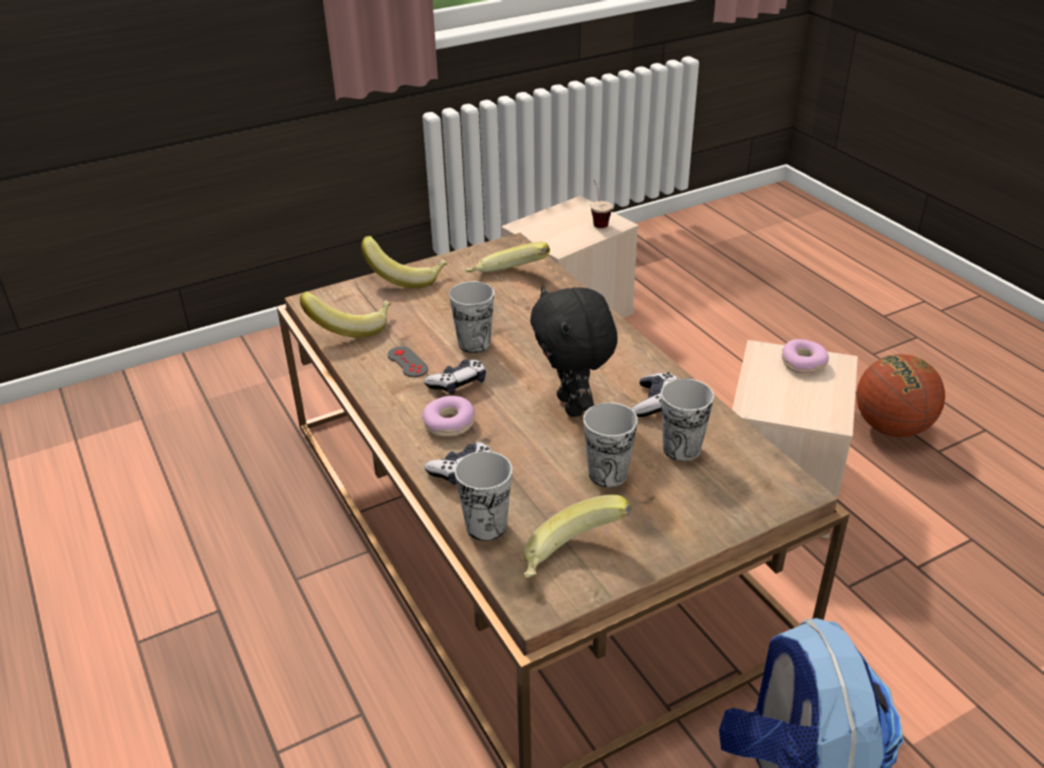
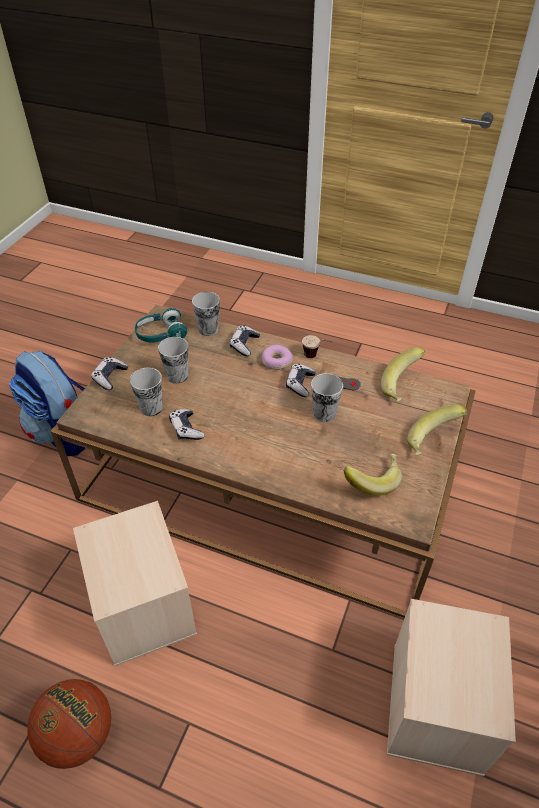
camera: 140 degrees right, 10 degrees up
(573, 406) = (228, 403): black plush toy -> none
(573, 560) = (161, 334): banana -> turquoise headphones
(598, 221) = (443, 693): cup -> cup (316, 357)
(715, 526) = (110, 377): none -> game controller
(803, 363) = (133, 583): donut -> none

